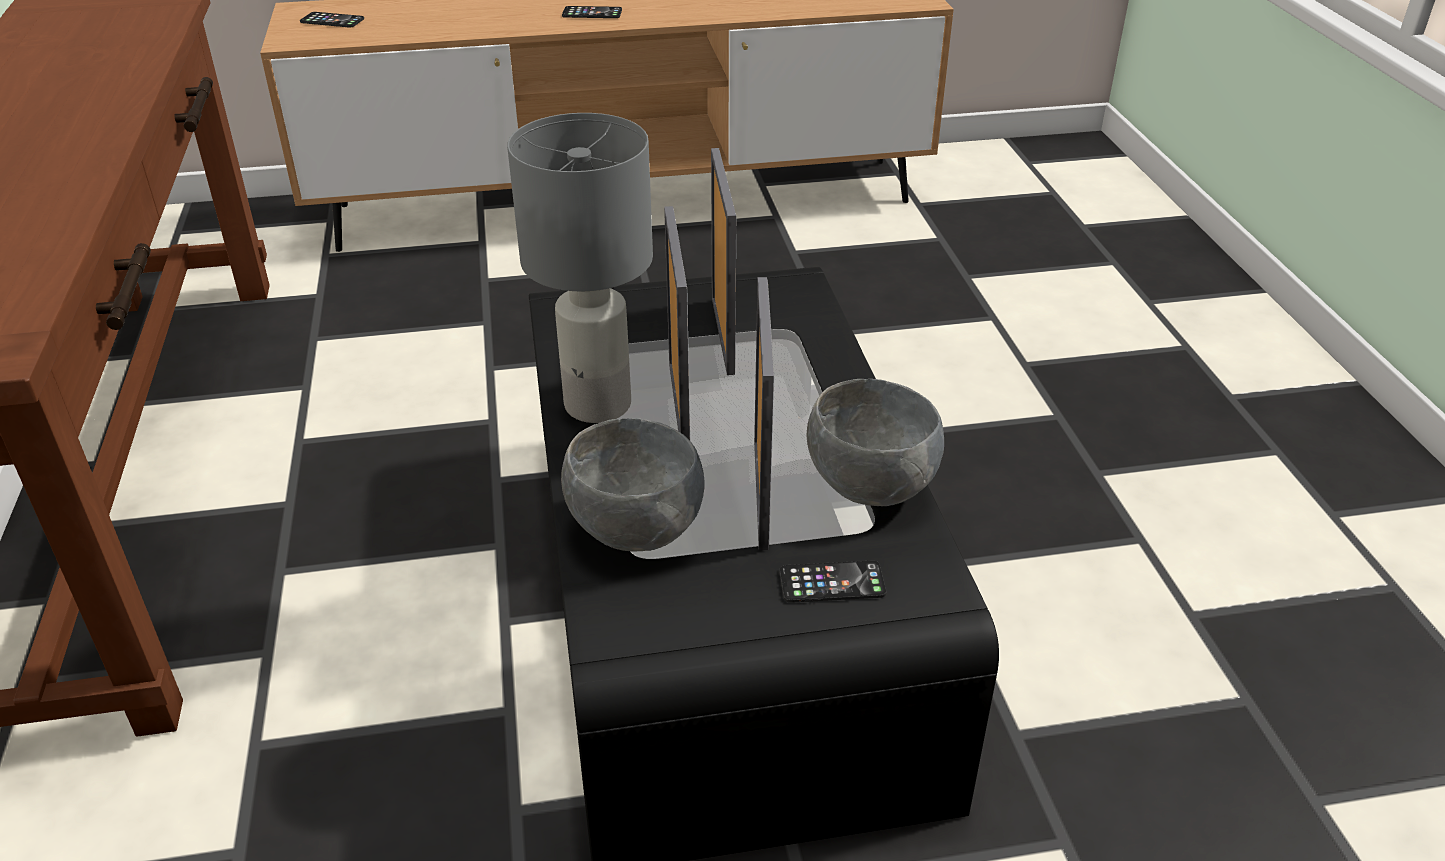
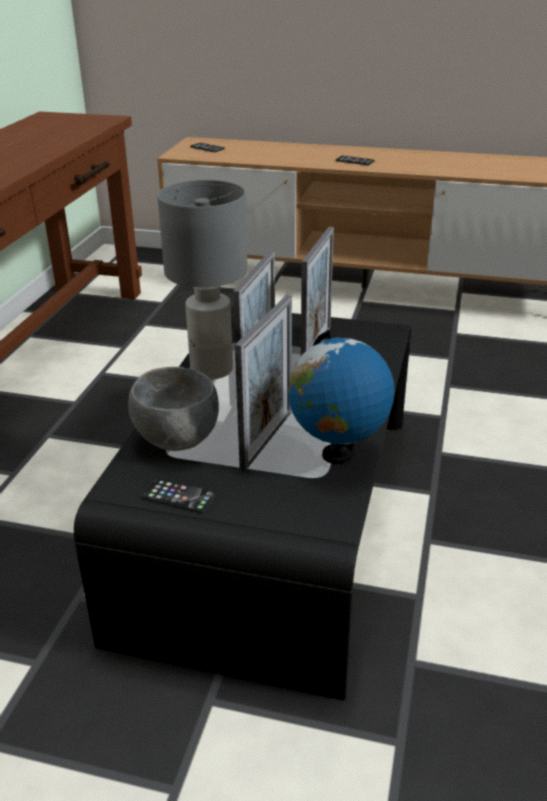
camera: 25 degrees right, 5 degrees down
(832, 583) = (268, 500): phone -> phone (179, 496)
(870, 488) = (337, 454): grey bowl -> globe

